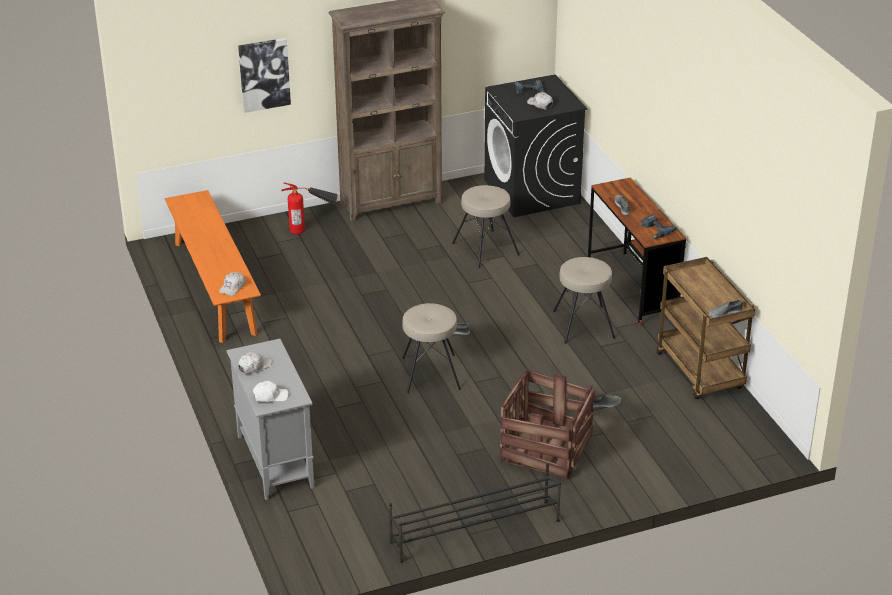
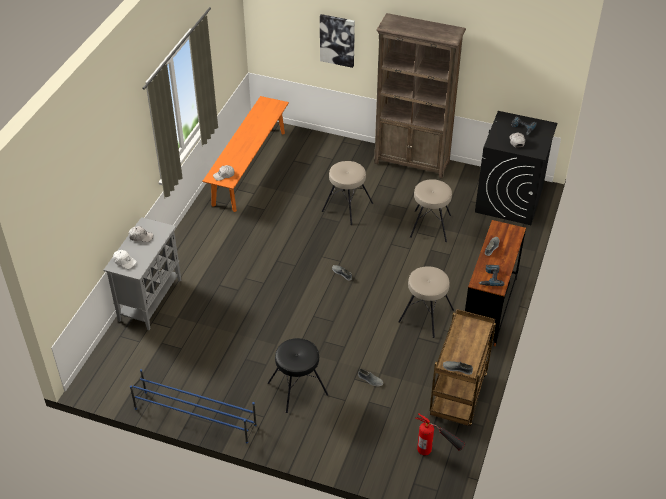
camera: 40 degrees right, 10 degrees up
(311, 228) = (346, 156): fire extinguisher -> fire extinguisher (437, 454)
(430, 373) = (296, 294): beige stool -> beige stool (347, 207)
(474, 531) = (194, 416): black shoe rack -> blue shoe rack
(545, 449) = (298, 389): crate -> black stool

